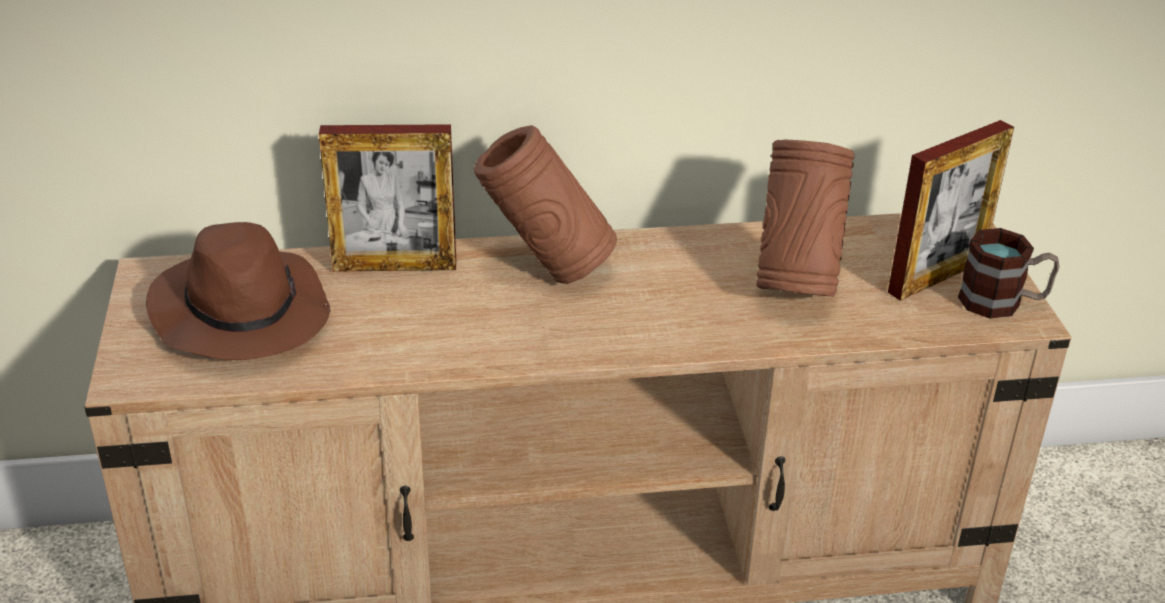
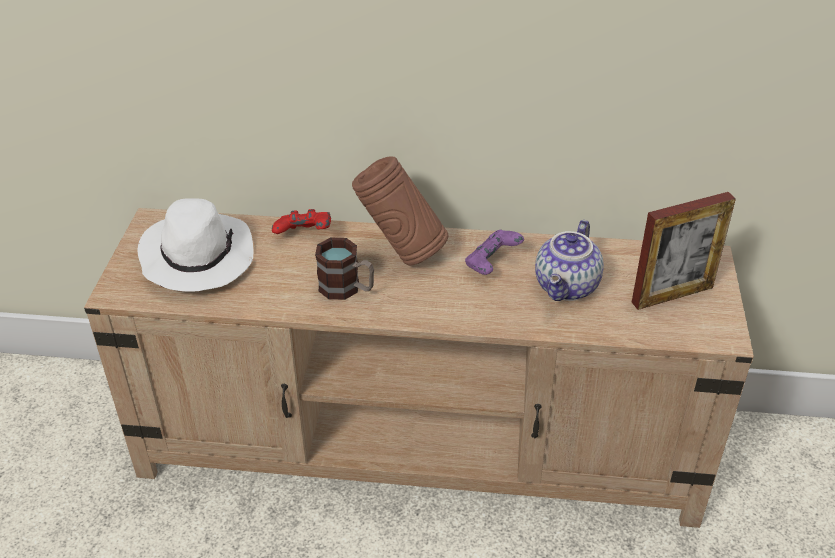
camera: 15 degrees right, 5 degrees up
(240, 313) = (196, 257): brown hat -> white hat
(395, 266) = (304, 236): picture frame -> red game controller
(680, 269) = (492, 264): none -> purple game controller
(796, 285) = (568, 287): brown vase -> teapot
(1002, 302) = (713, 322): mug -> mug (347, 289)

